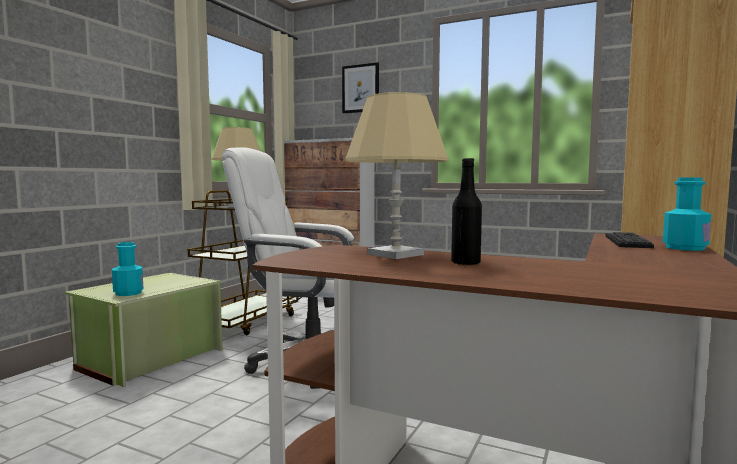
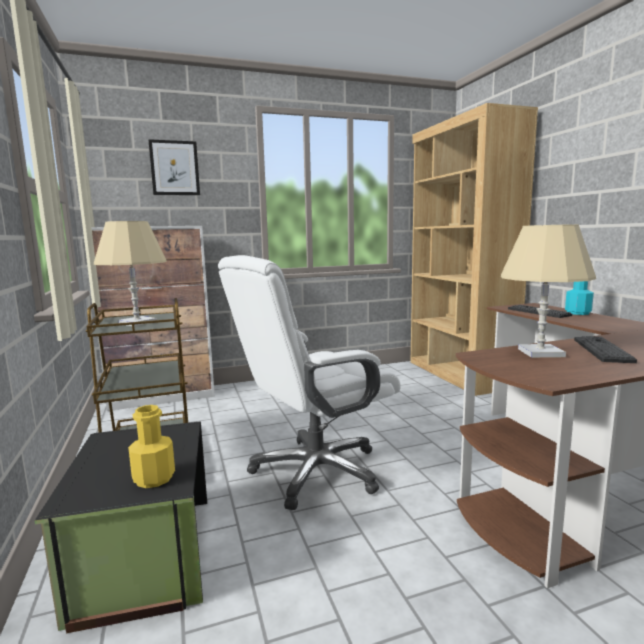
camera: 45 degrees left, 5 degrees up
(128, 293) = (154, 478): turquoise bottle -> yellow bottle
(149, 358) = (143, 556): green storage box -> black storage box
(465, 263) = (602, 350): black bottle -> keyboard

